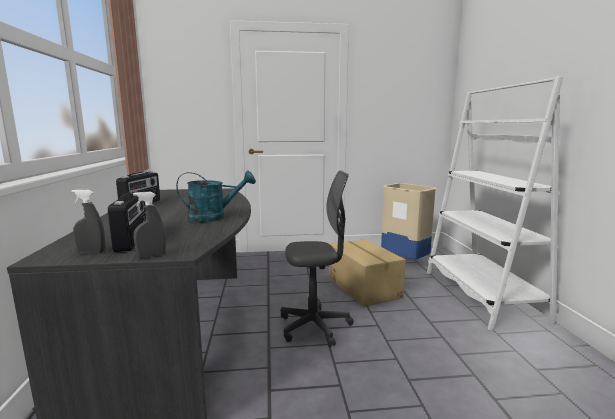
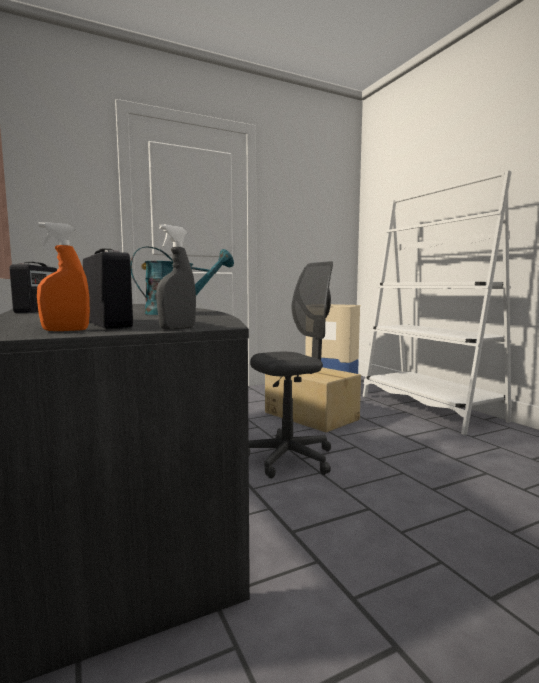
camera: 20 degrees left, 5 degrees down
(91, 252) = (66, 330): grey spray bottle -> orange spray bottle

